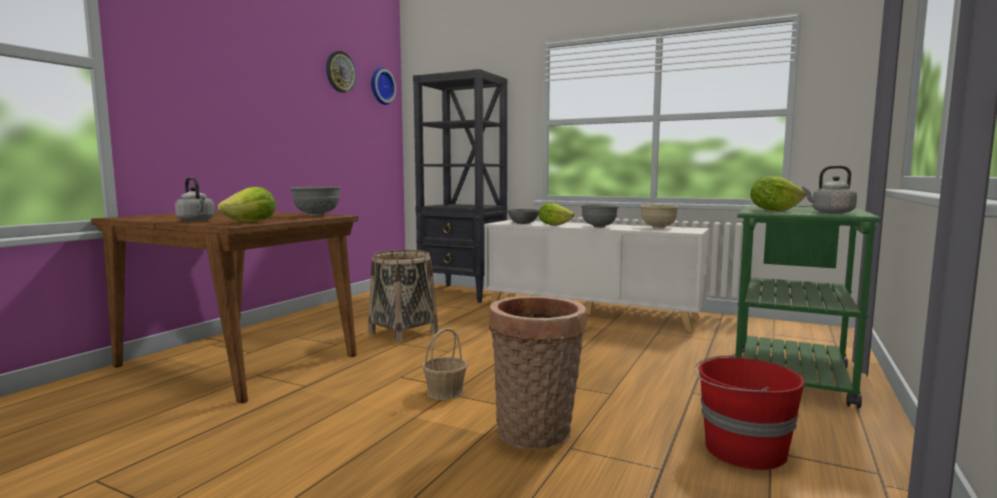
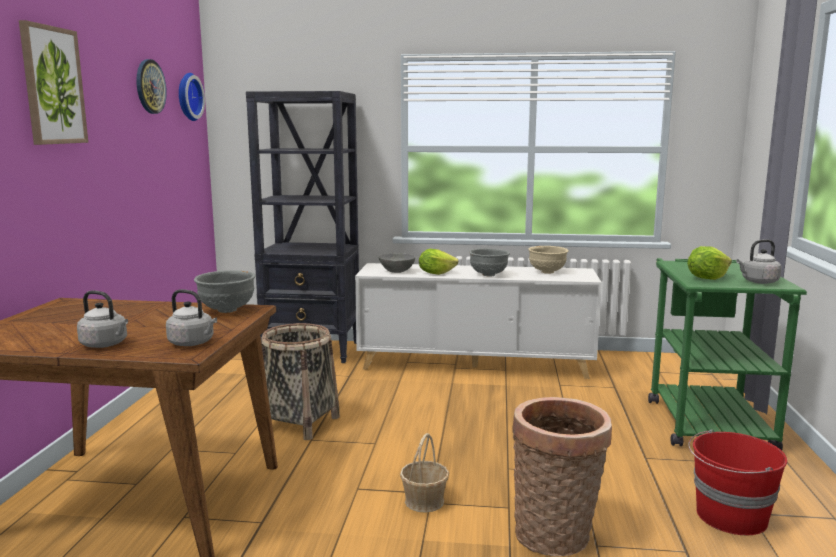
camera: 20 degrees left, 5 degrees up
(239, 55) = (52, 85): none -> picture
(251, 222) = (193, 343): lettuce -> grey kettle

